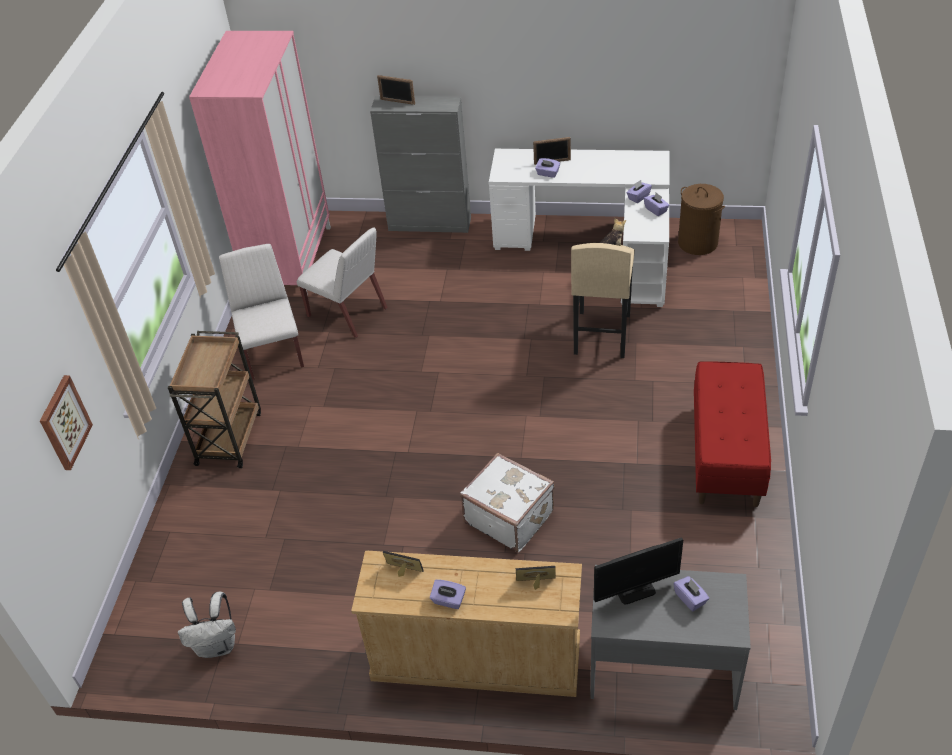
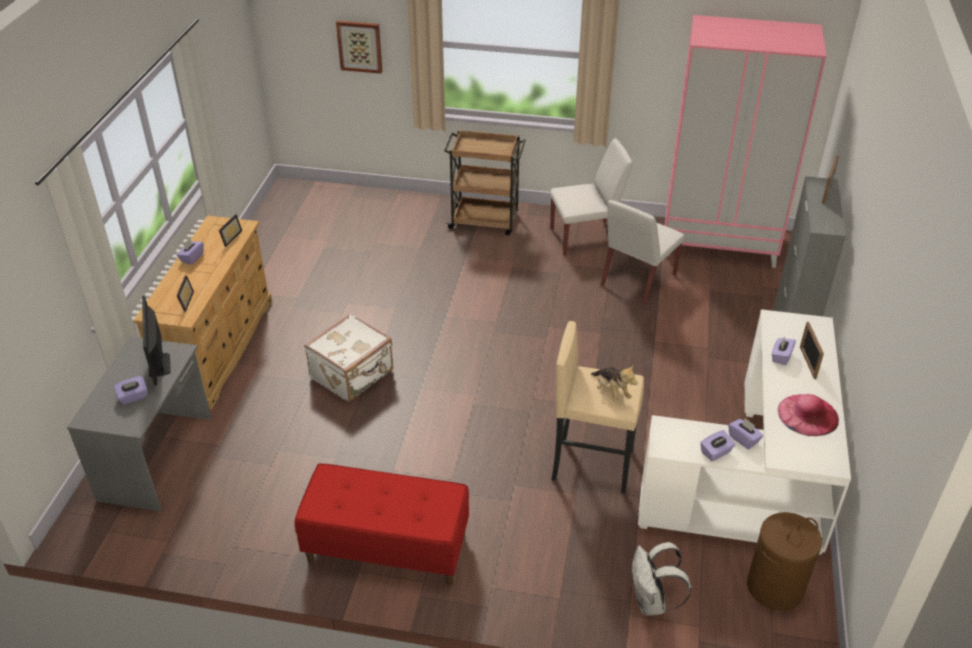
camera: 90 degrees right, 5 degrees down
(217, 645) = (285, 226): white backpack -> white backpack (652, 602)
(610, 164) = (808, 415): none -> pink hat

